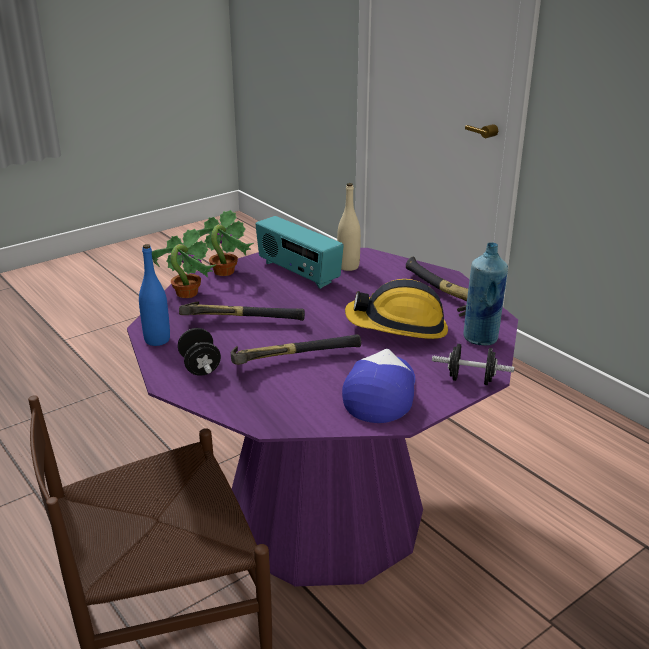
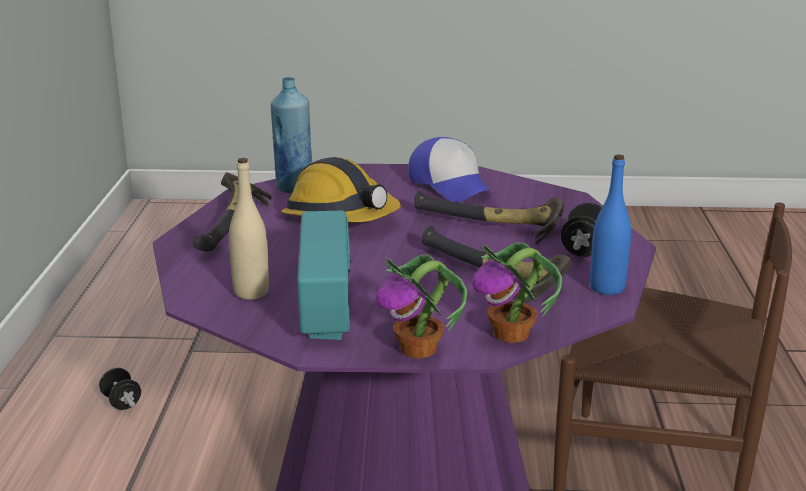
camera: 140 degrees left, 5 degrees down
(381, 393) = (451, 185): cap -> cap turned 90 degrees counterclockwise
(470, 380) = (367, 171): black dumbbell -> black dumbbell (122, 402)

